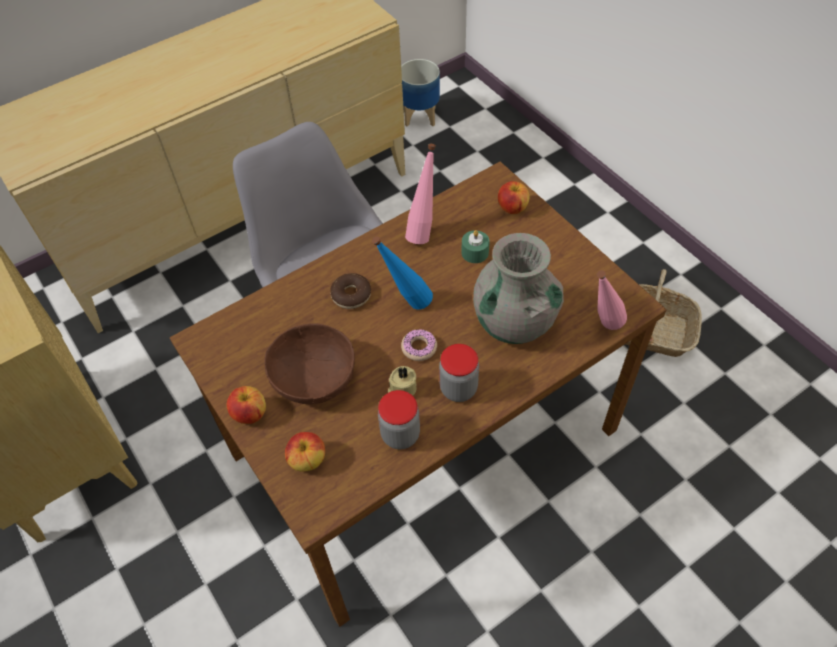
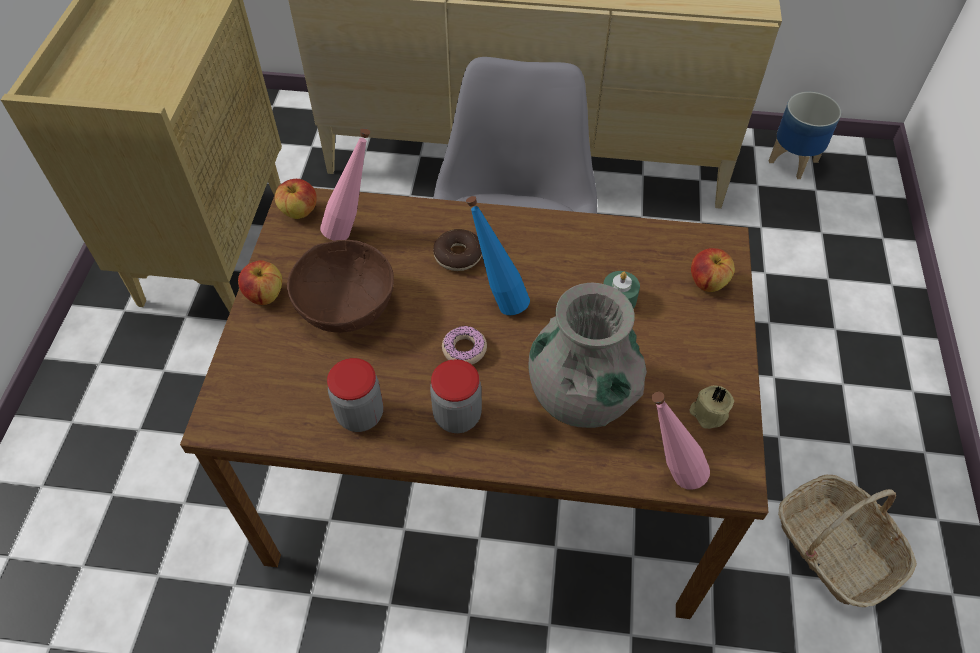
camera: 40 degrees right, 0 degrees up
(307, 460) = (264, 372): apple -> apple (299, 212)
(402, 389) = (407, 375): beige candle -> beige candle (708, 413)
(423, 231) = (590, 243): pink bottle -> pink bottle (353, 229)

